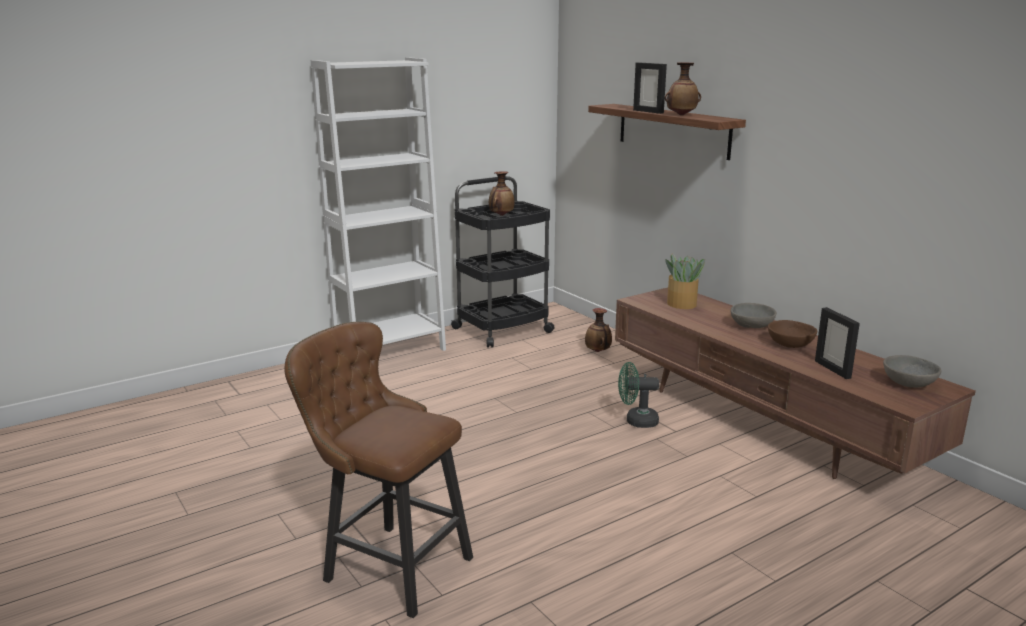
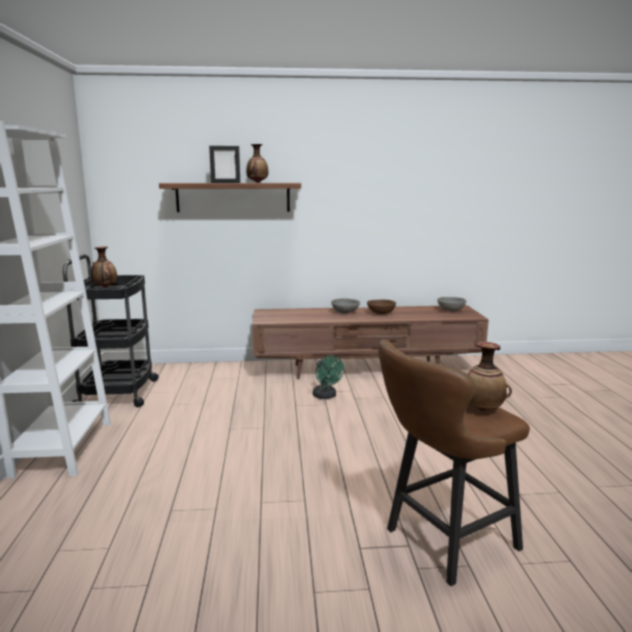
camera: 60 degrees left, 5 degrees down
(598, 351) = (213, 377): vase -> vase (482, 410)
(636, 421) = (326, 396): green fan -> green fan turned 60 degrees counterclockwise
(682, 304) = (288, 315): potted plant -> none
(833, 369) = (421, 315): picture frame -> none

